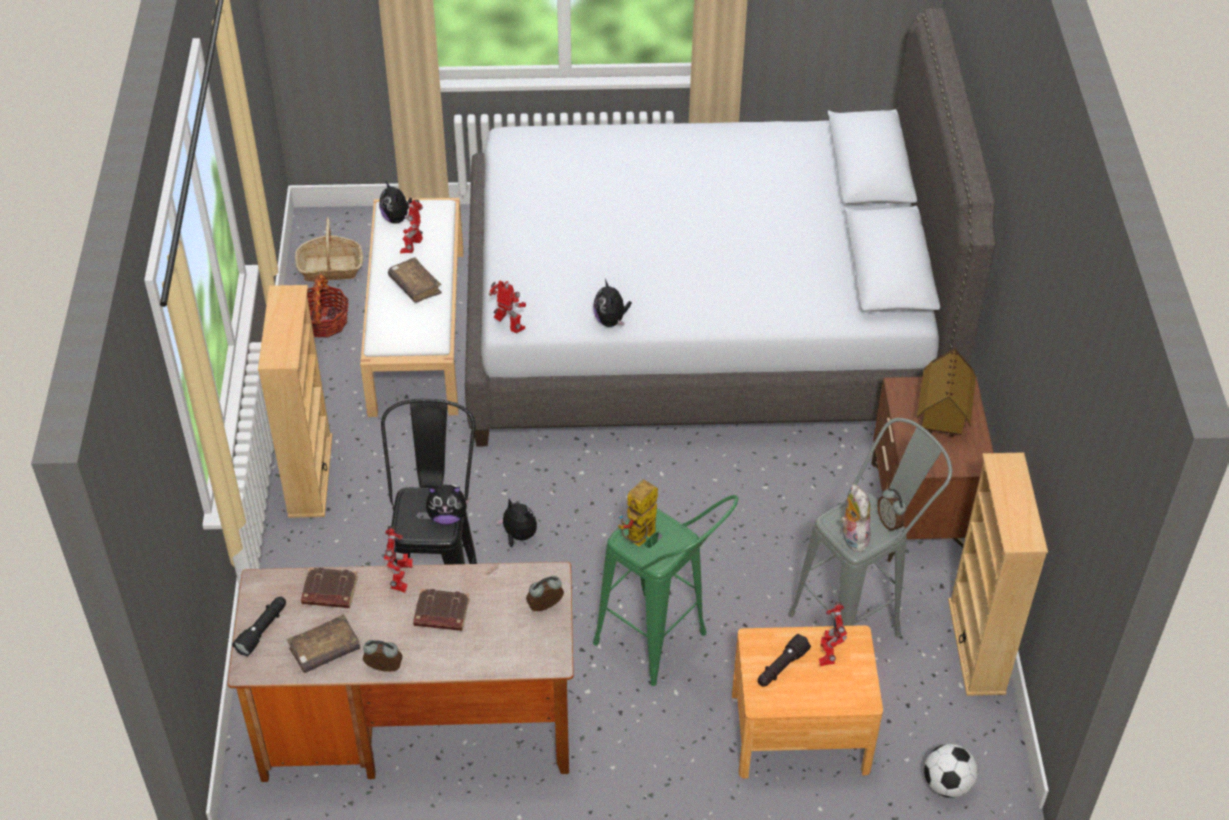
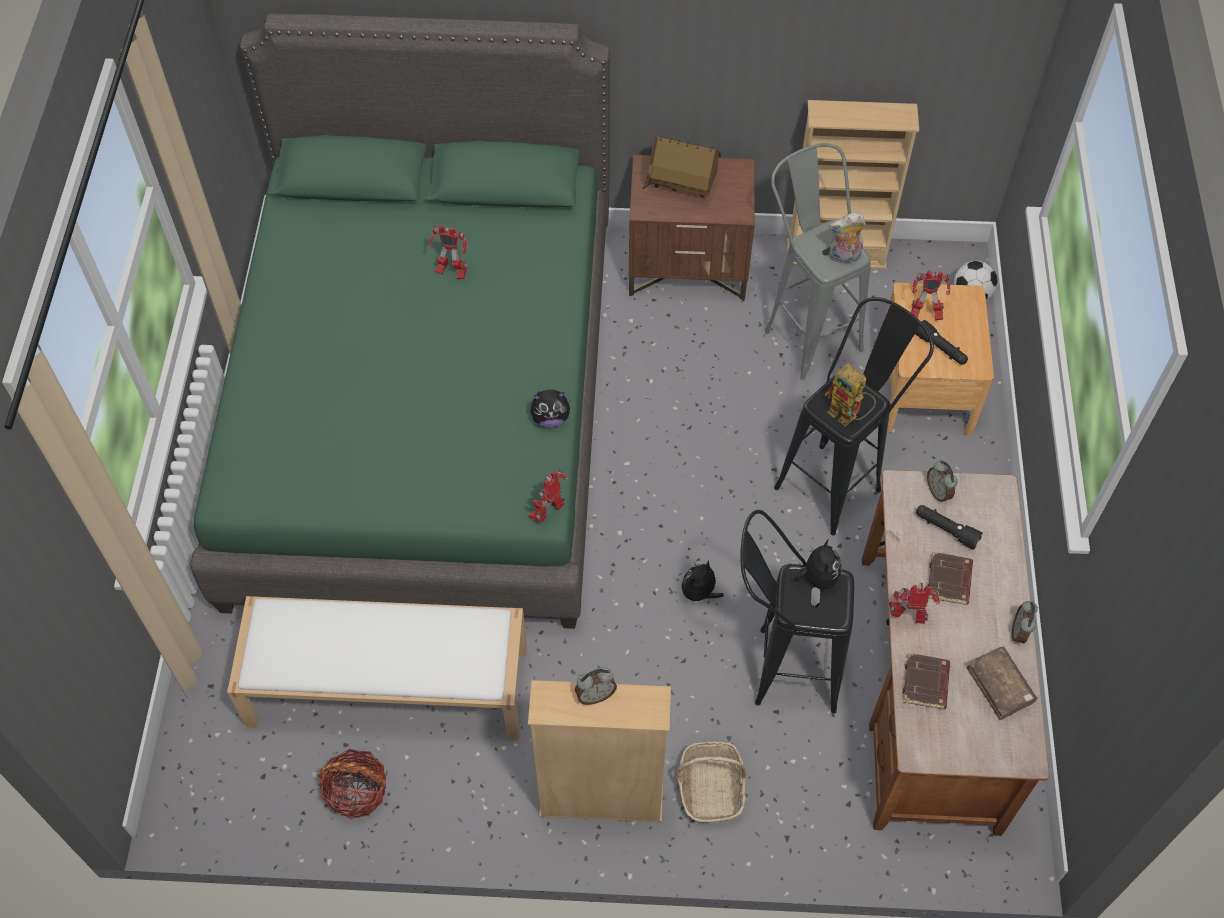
camera: 85 degrees left, 10 degrees up
(263, 630) = (978, 747): black flashlight -> black flashlight (945, 529)
(330, 268) = (262, 785): basket -> basket (711, 787)
(397, 218) = (281, 659): plush toy -> none
(413, 247) = (337, 641): toy robot -> toy robot (451, 271)
(415, 286) = (404, 640): brown book -> none
(663, 648) = (838, 479): green stool -> black stool
(702, 323) = (425, 409): grey bed -> green bed
(890, 523) = (828, 229): alarm clock -> alarm clock (595, 695)

